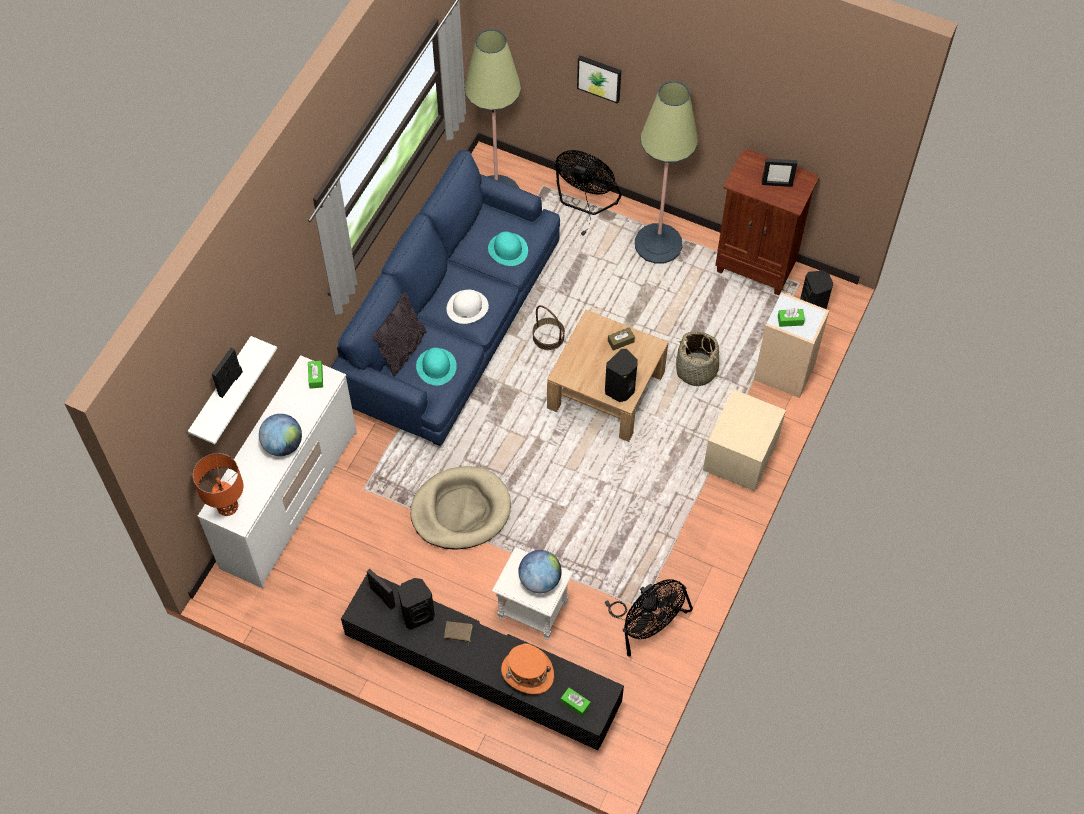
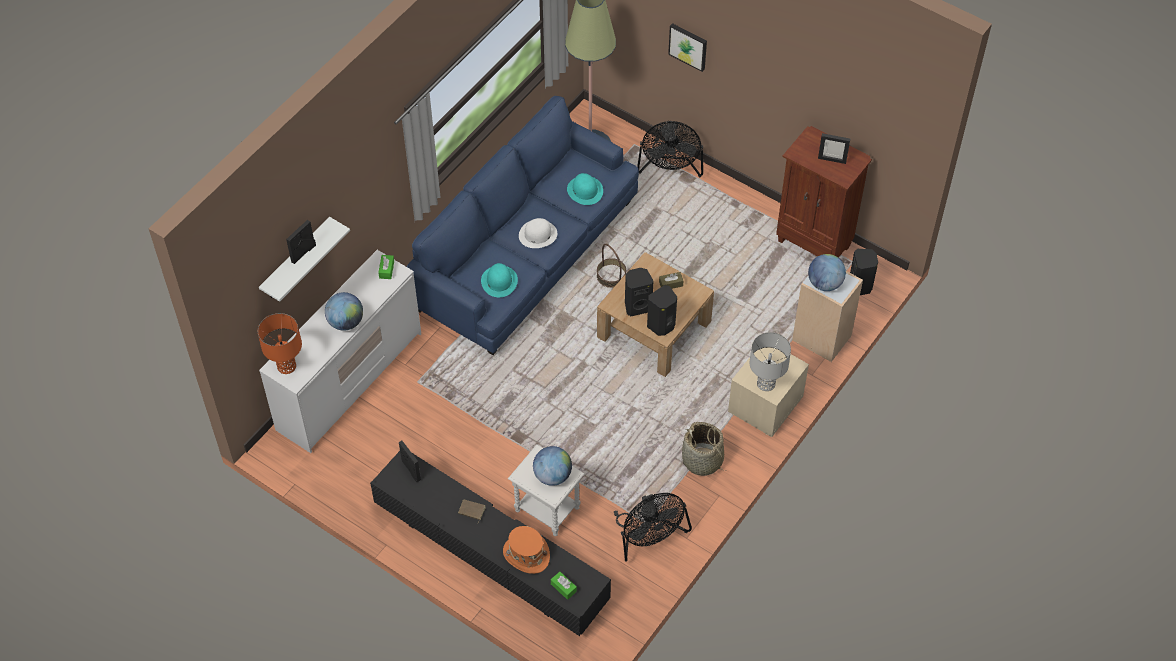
camera: 10 degrees right, 5 degrees down
(402, 350) = (472, 263): black pillow -> none
(417, 614) = (438, 489): black speaker -> black speaker (637, 306)
(461, 510) = (500, 413): beige dog bed -> none
(583, 203) = (668, 165): black fan -> black fan turned 150 degrees clockwise
(658, 244) = (729, 209): floor lamp -> none
(696, 370) = (741, 324): basket -> basket (702, 460)
(745, 438) = (766, 383): none -> white table lamp
(790, 320) = (825, 283): green tissue box -> globe

